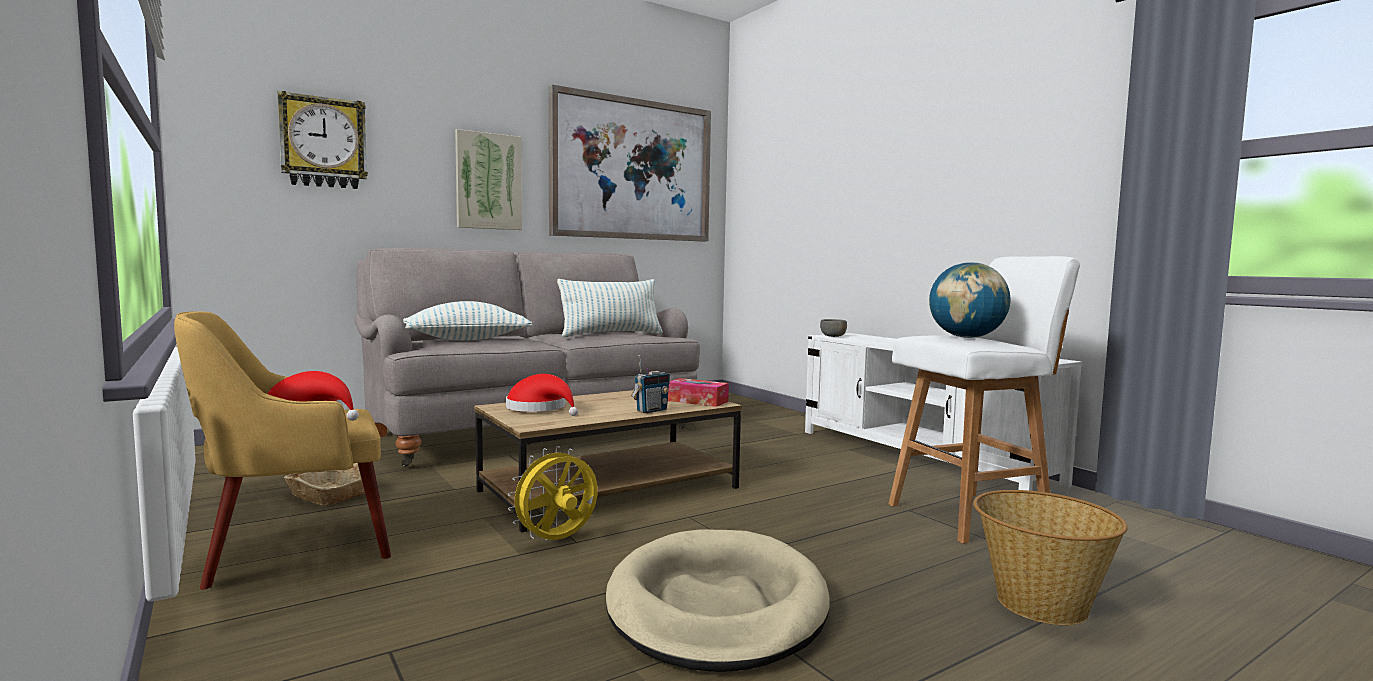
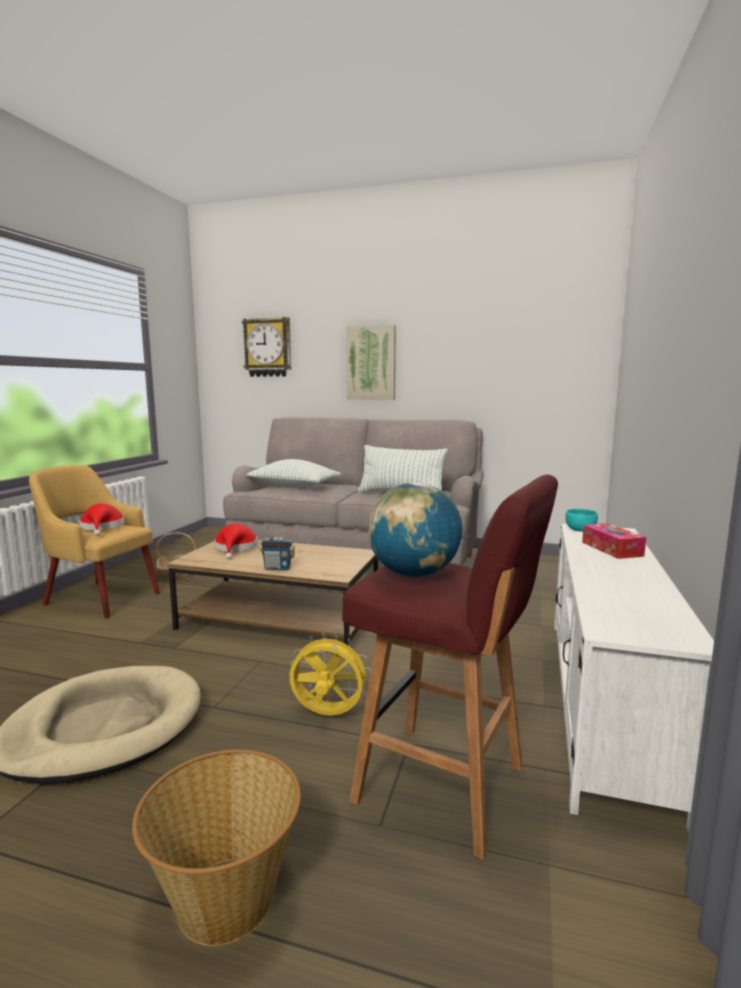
camera: 50 degrees right, 5 degrees up
(557, 541) = (169, 643): yellow fan -> yellow fan (327, 715)
(632, 170) = (501, 340): picture -> none
(697, 401) = (334, 569): tissue box -> tissue box (611, 549)
(833, 336) = (580, 530): grey bowl -> turquoise bowl
(971, 516) = (444, 786): white stool -> red stool

